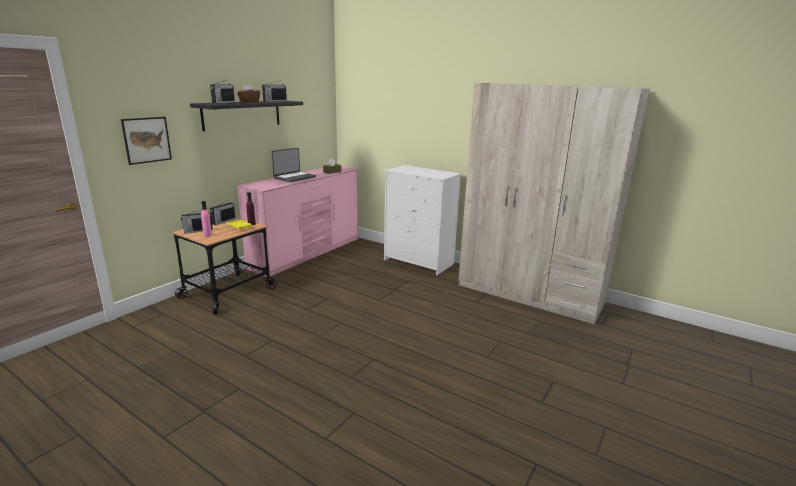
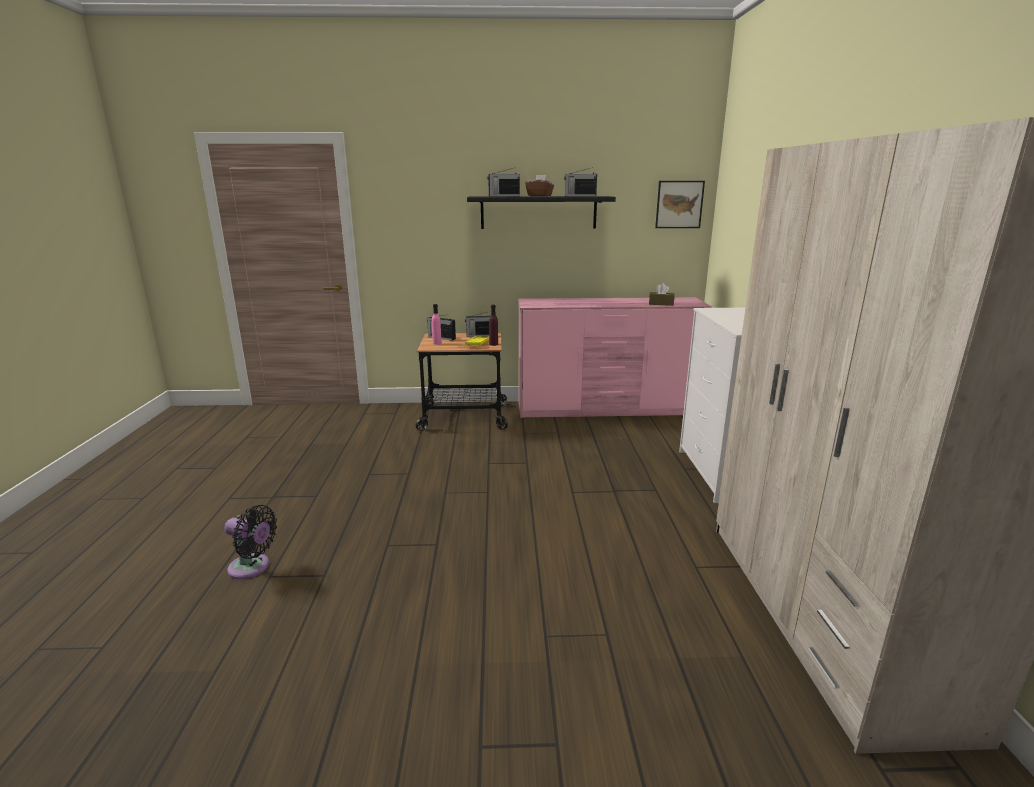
camera: 55 degrees right, 0 degrees up
(147, 140) = (416, 233): picture -> picture (679, 204)
(294, 177) = (596, 301): laptop -> none
(302, 445) = (252, 568): none -> black fan

